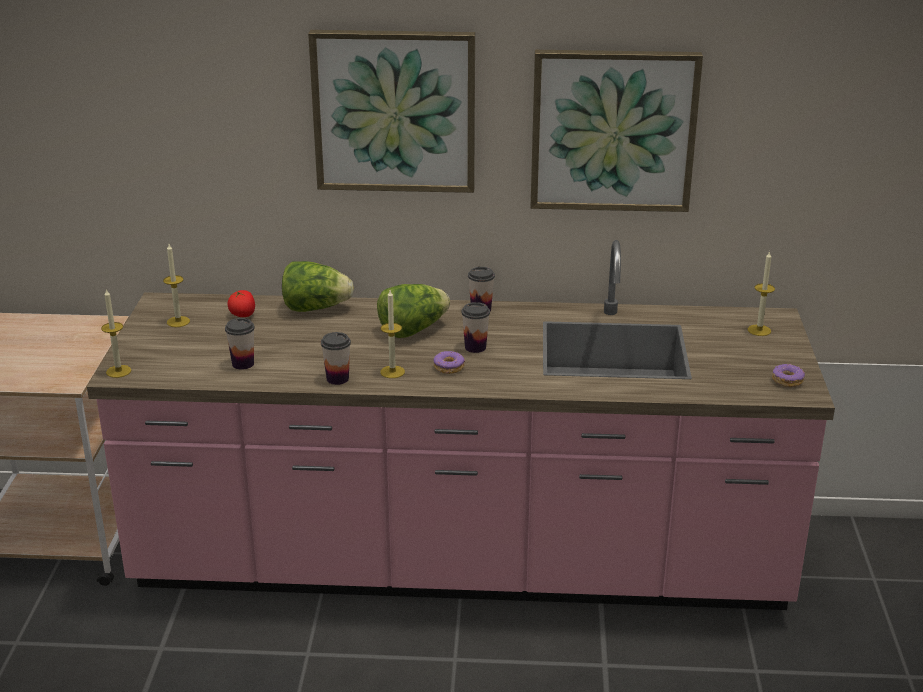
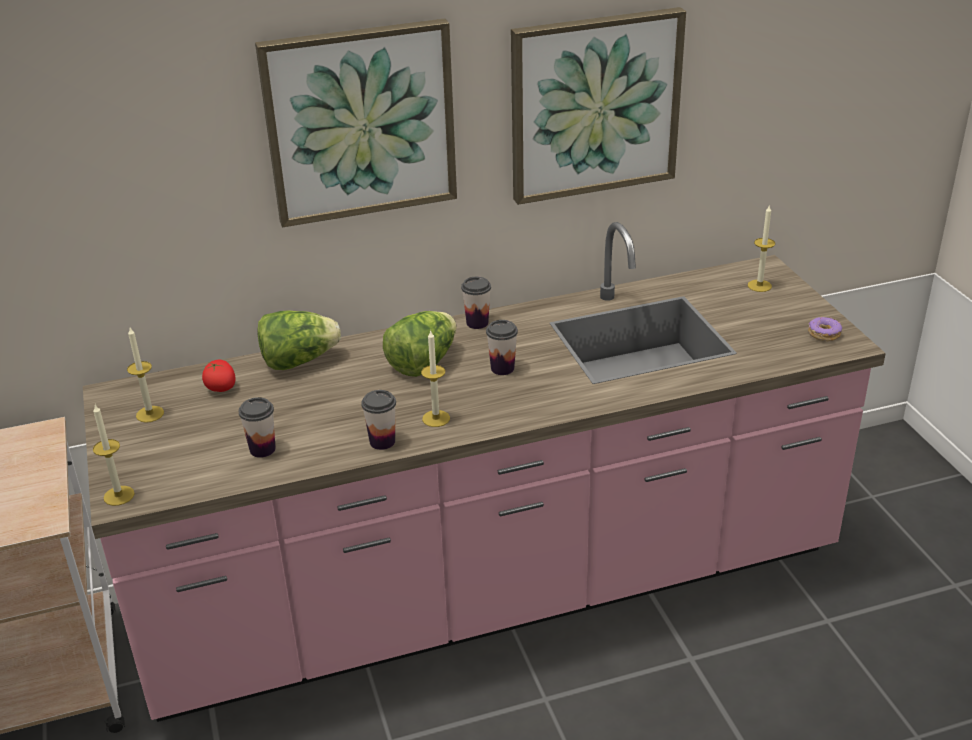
camera: 20 degrees left, 5 degrees up
(449, 367) = (492, 398): donut -> none

